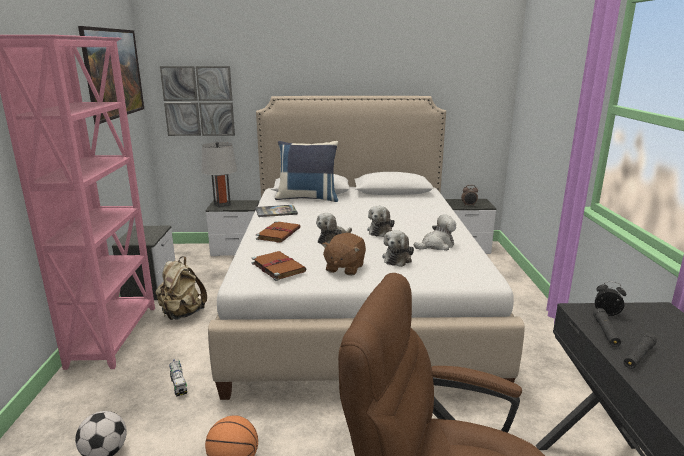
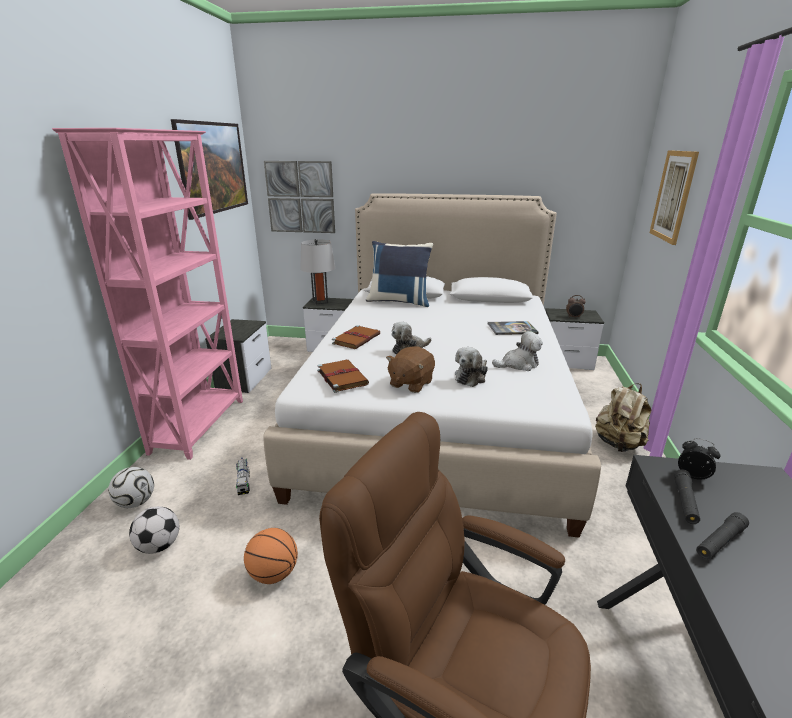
camera: 10 degrees right, 5 degrees up
(66, 416) = (136, 502): none -> football
(182, 314) = (266, 409): beige backpack -> beige backpack (618, 444)
(276, 211) = (362, 314): book -> book (512, 329)
(381, 231) = (463, 343): plush toy -> none
(547, 93) = (673, 196): none -> picture

